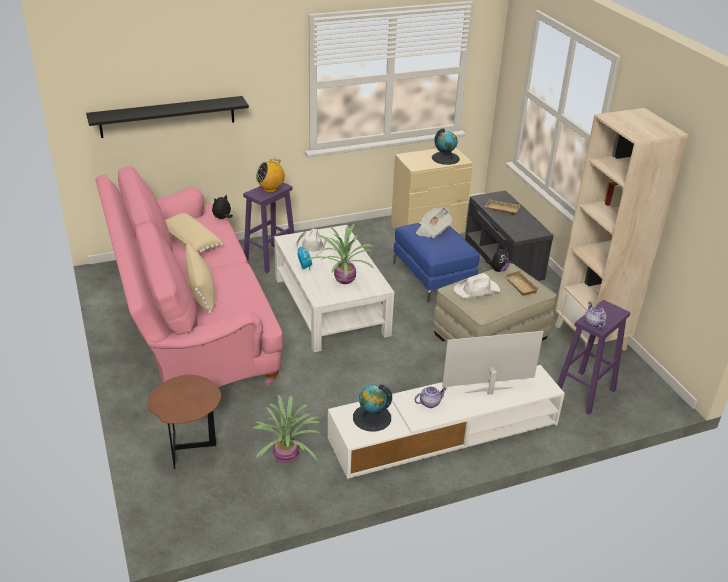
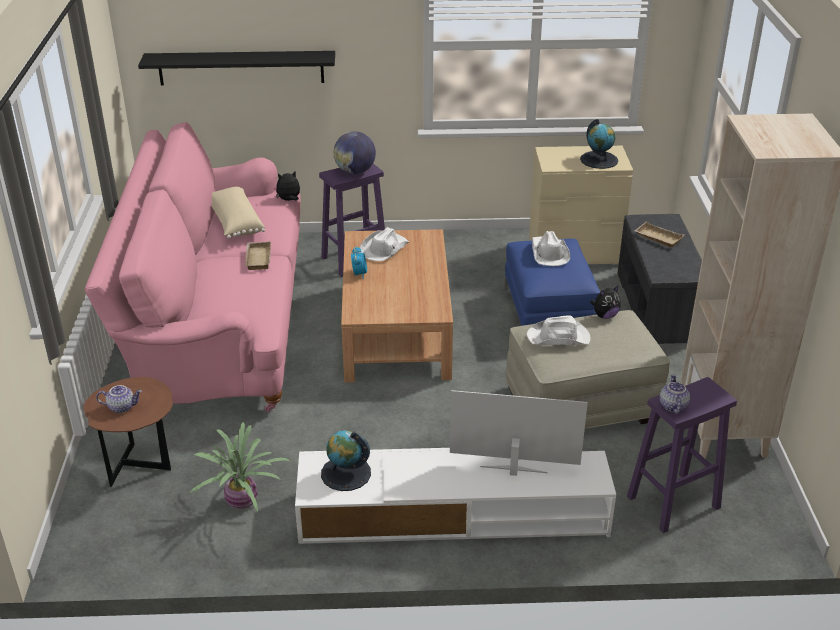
camera: 20 degrees right, 0 degrees up
(201, 291) = (213, 282): beige pillow -> none
(271, 189) = (355, 171): radio -> globe
(330, 305) = (396, 329): white coffee table -> brown coffee table
(343, 280) = (397, 297): potted plant -> none
(429, 403) = (427, 470): teapot -> teapot (122, 407)
(432, 231) = (549, 253): newspaper -> white hat
(519, 285) = (620, 340): beige tray -> beige tray (257, 258)

